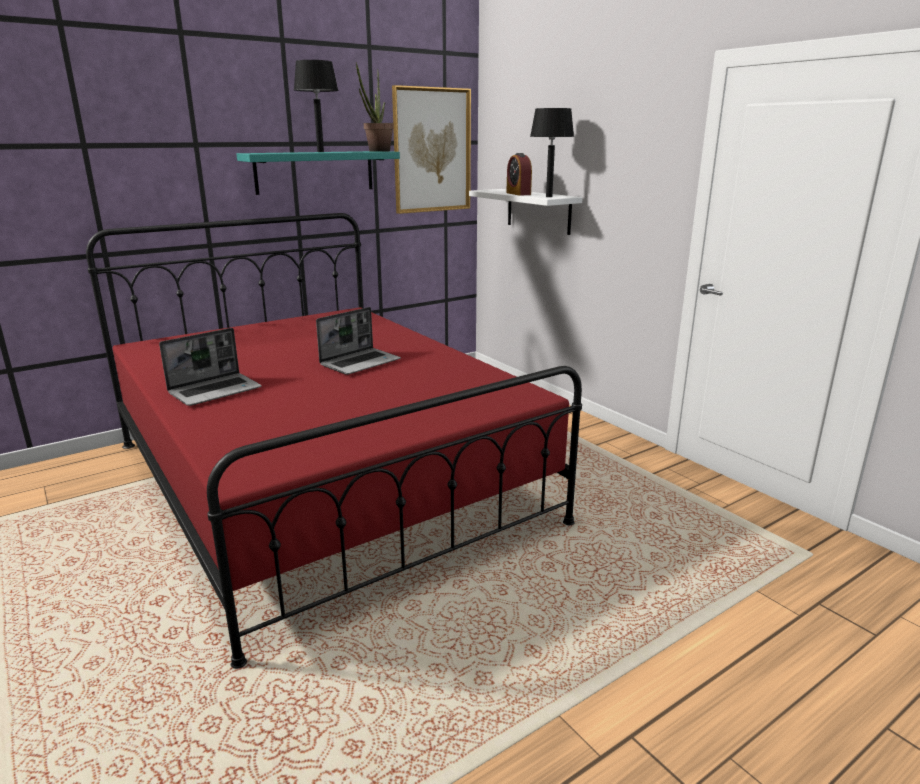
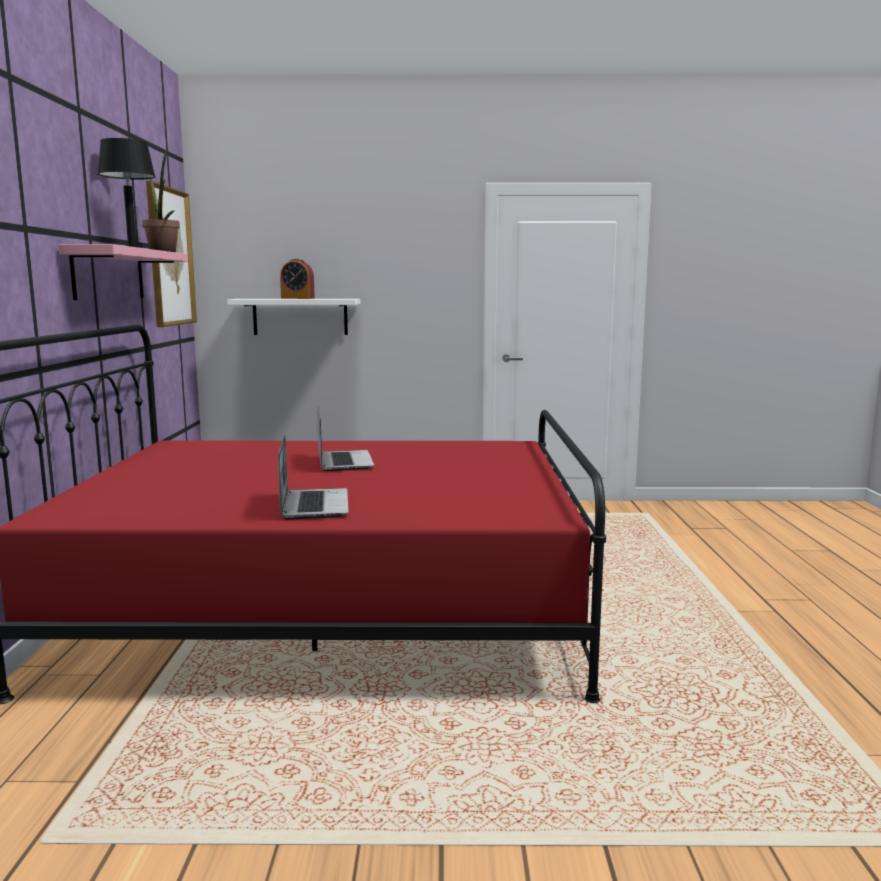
camera: 55 degrees left, 10 degrees down
(315, 172) = (109, 274): turquoise shelf -> pink shelf
(548, 197) = (340, 298): black table lamp -> none

